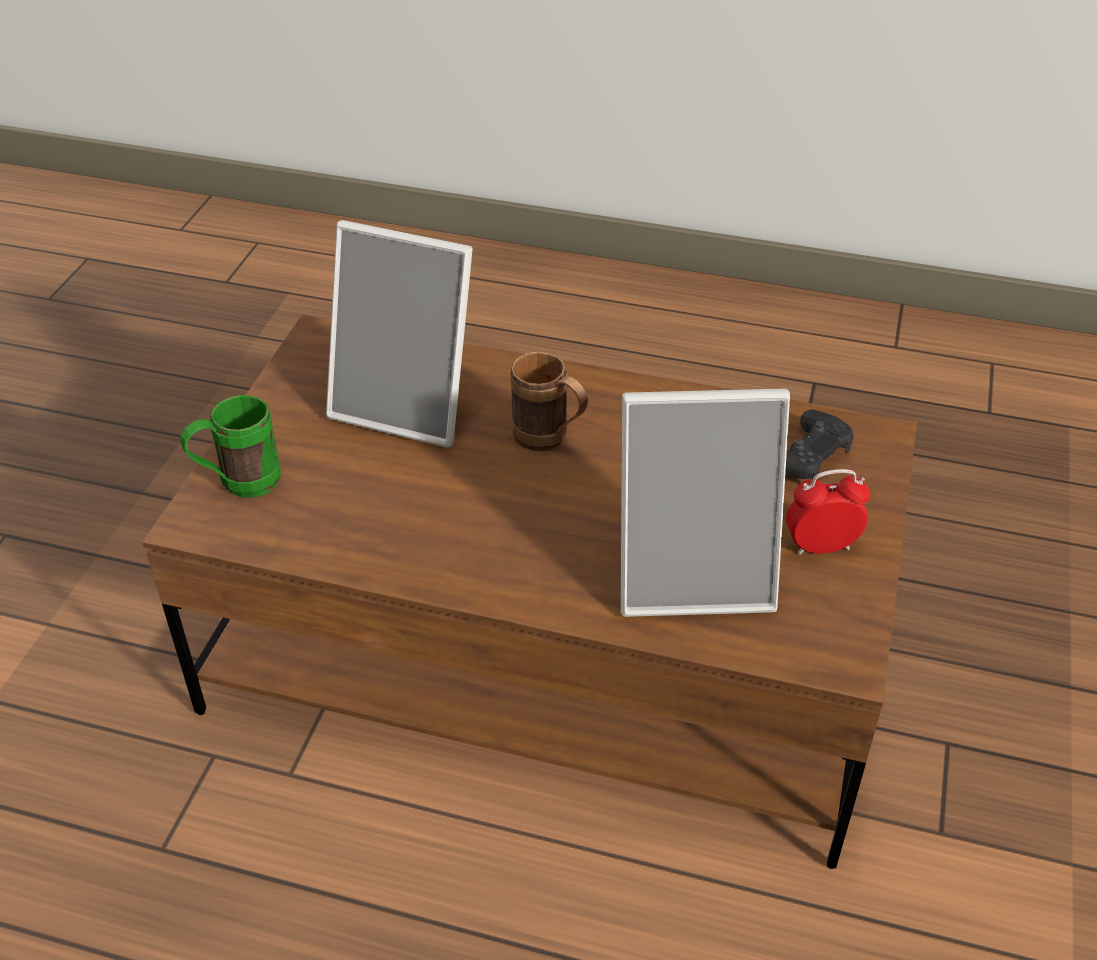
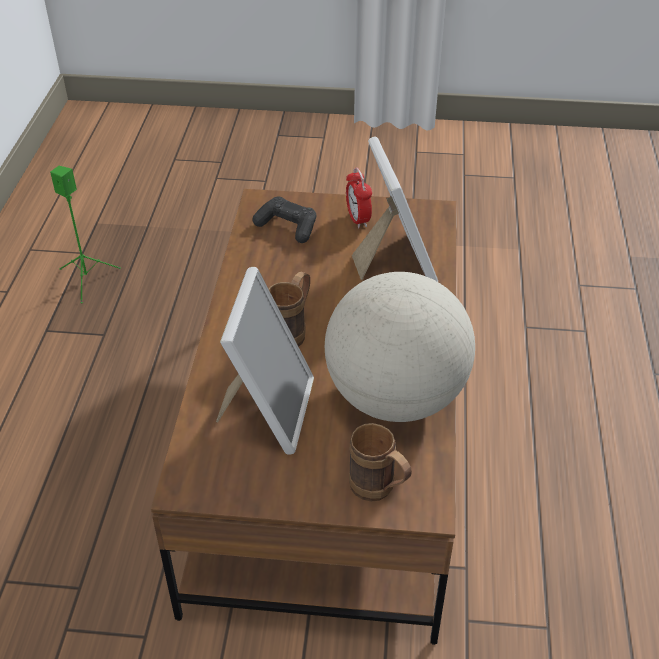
camera: 100 degrees left, 0 degrees up
(238, 484) = (379, 491): green mug -> brown mug
(388, 524) = (395, 397): none -> globe
(925, 418) = (88, 279): none -> green speaker

